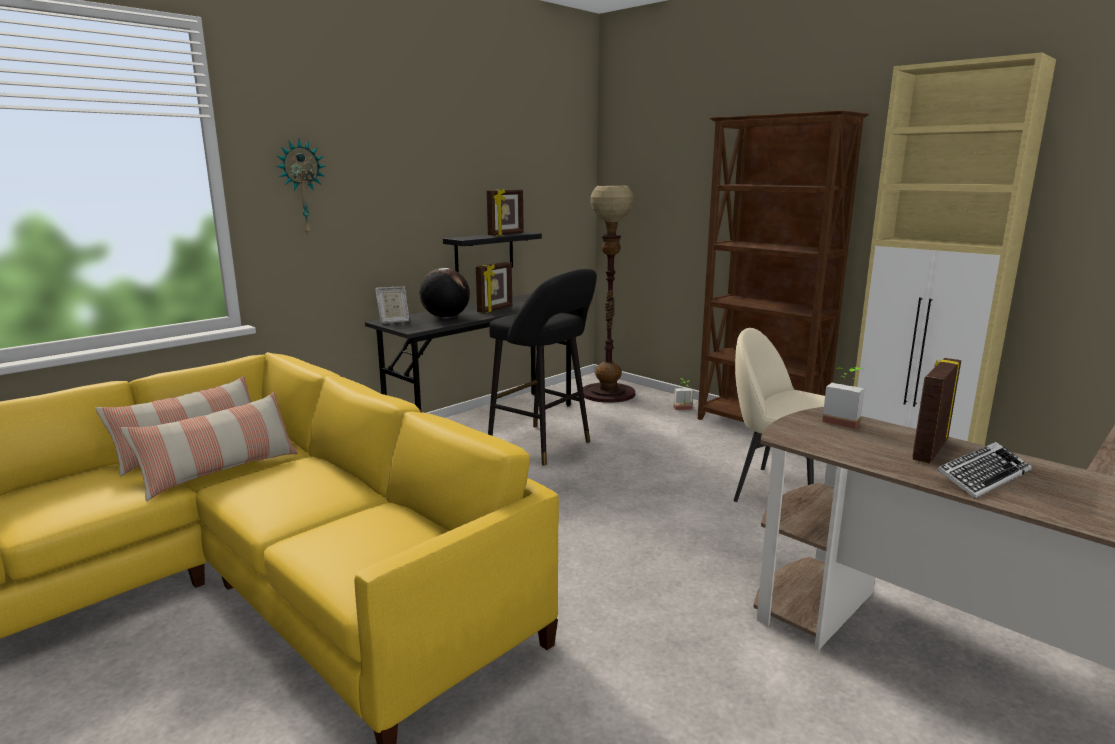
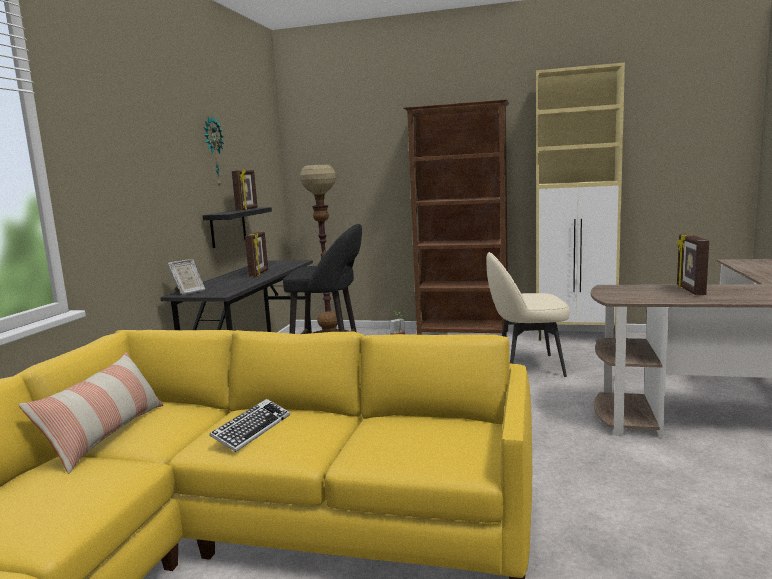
camera: 30 degrees left, 5 degrees down
(220, 471) = (168, 442): pillow -> none
(301, 188) = (104, 167): wall clock -> wall clock (213, 152)
(445, 317) = (230, 283): globe -> none
(843, 421) = (624, 288): potted plant -> none
(982, 476) = (736, 295): keyboard -> keyboard (252, 430)

